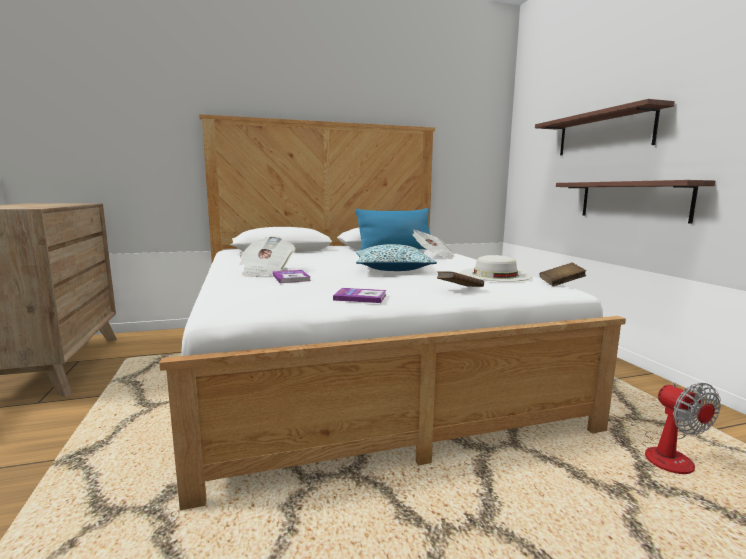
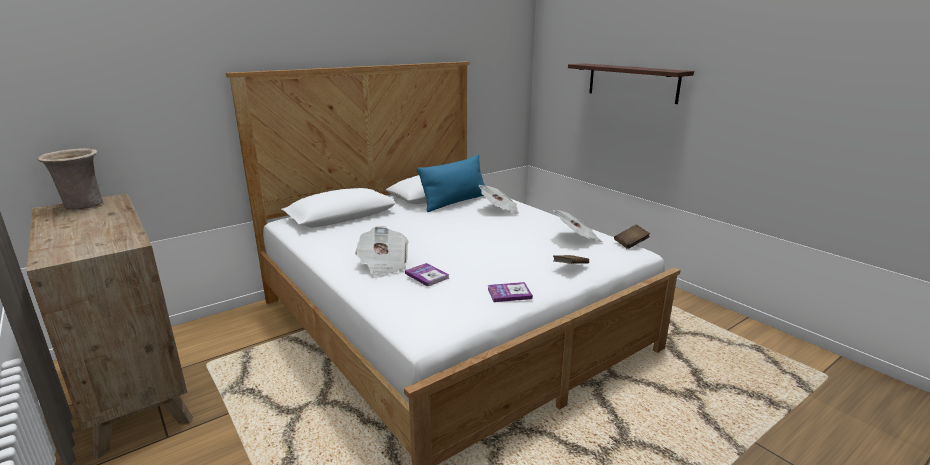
camera: 20 degrees left, 10 degrees up
(58, 203) = (82, 205): none -> beige vase
(392, 268) = (486, 239): pillow -> none
(495, 274) = (577, 238): white hat -> newspaper
(632, 200) = (658, 147): shelf -> none
(669, 454) = (706, 358): fan -> none

